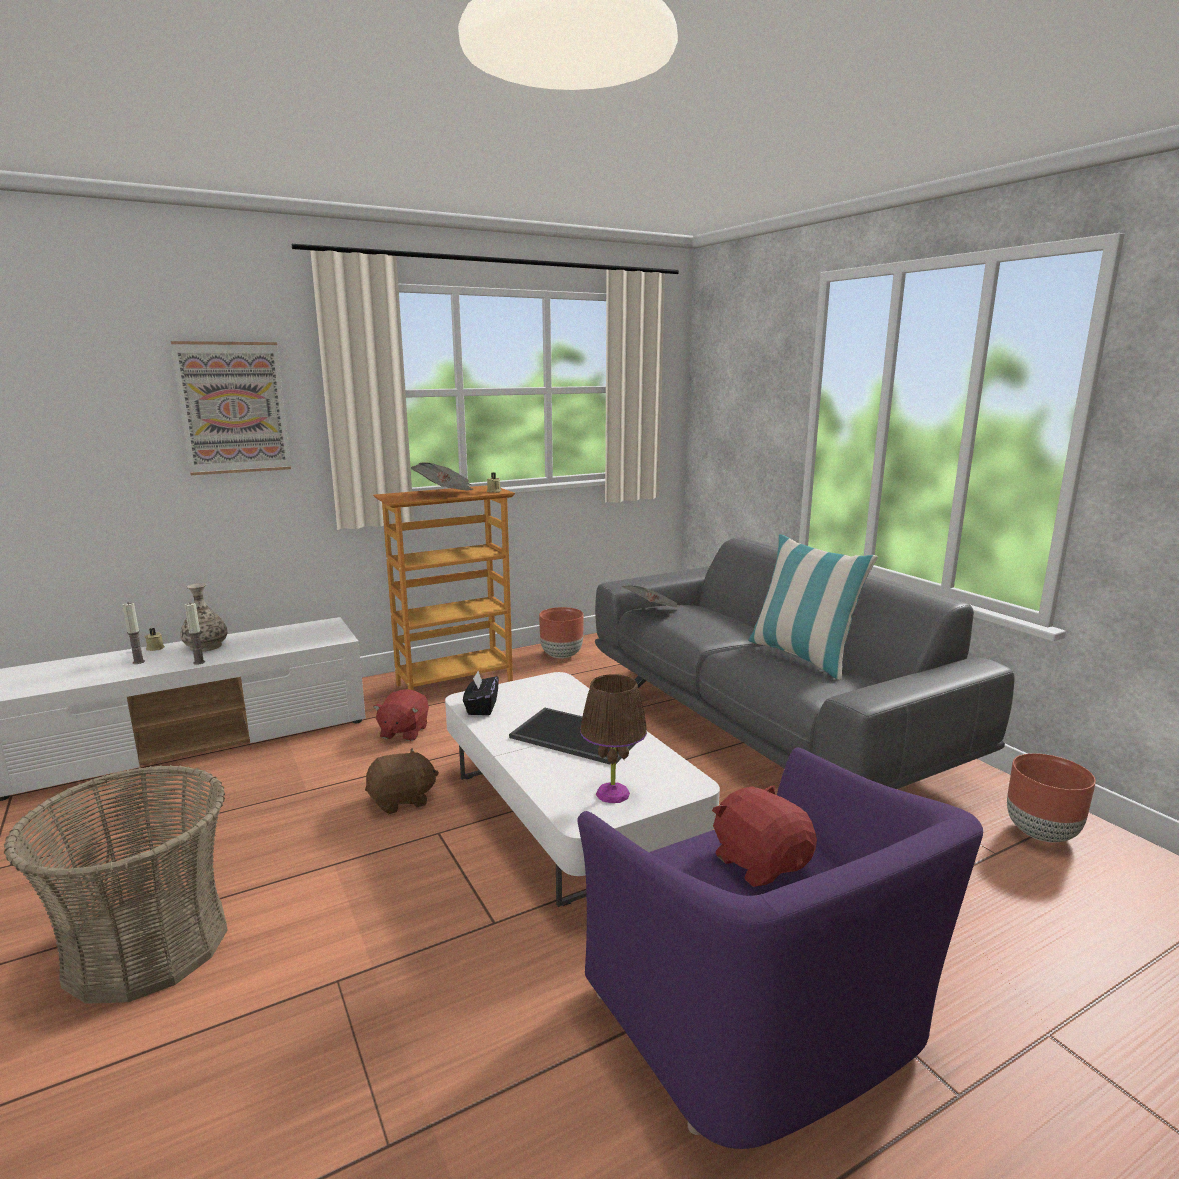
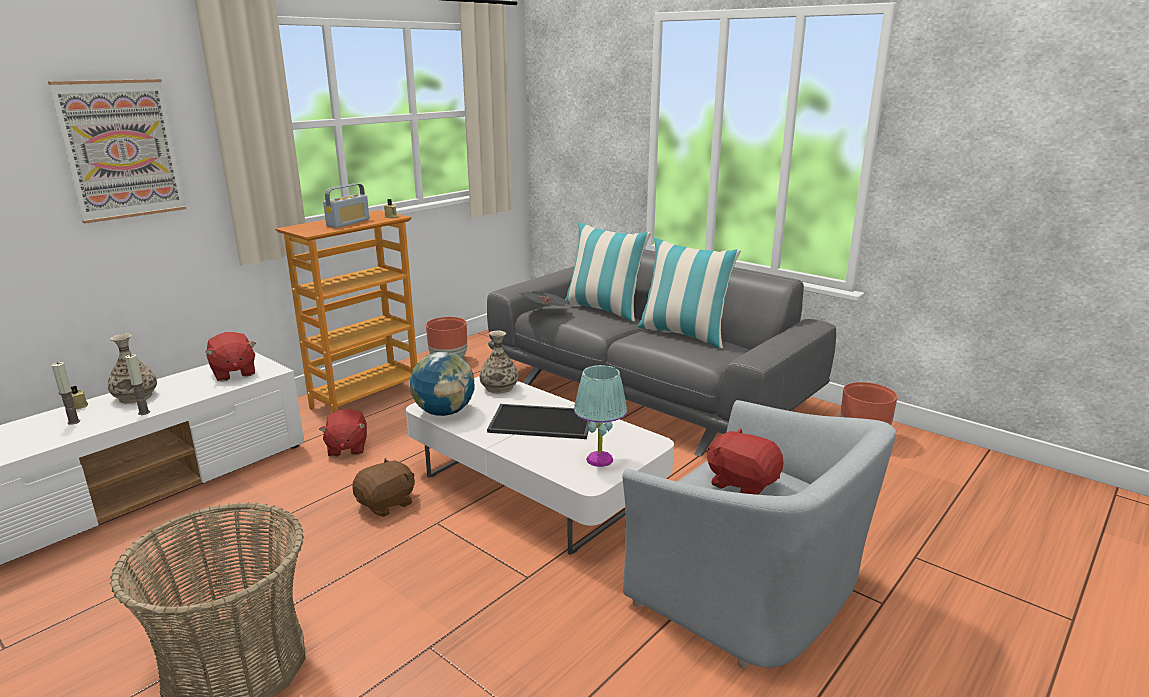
camera: 20 degrees left, 5 degrees up
(304, 635) = (233, 373): none -> red plush toy
(445, 494) = (348, 223): newspaper -> radio
(481, 707) = (444, 412): black tissue box -> globe
(559, 690) = (499, 388): none -> vase
(612, 794) = (599, 460): brown table lamp -> turquoise table lamp
(724, 617) = (604, 309): none -> pillow
(761, 1020) = (750, 592): purple armchair -> grey armchair

